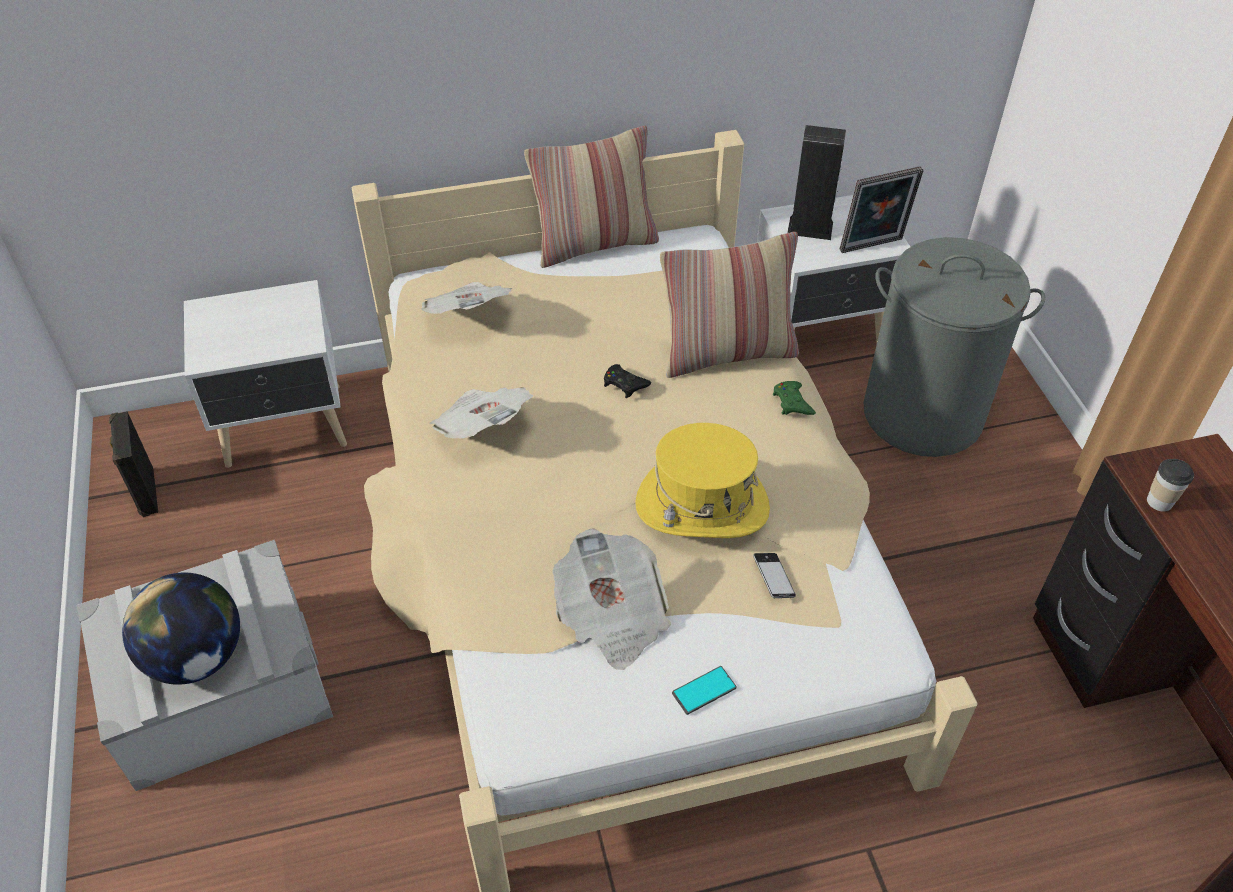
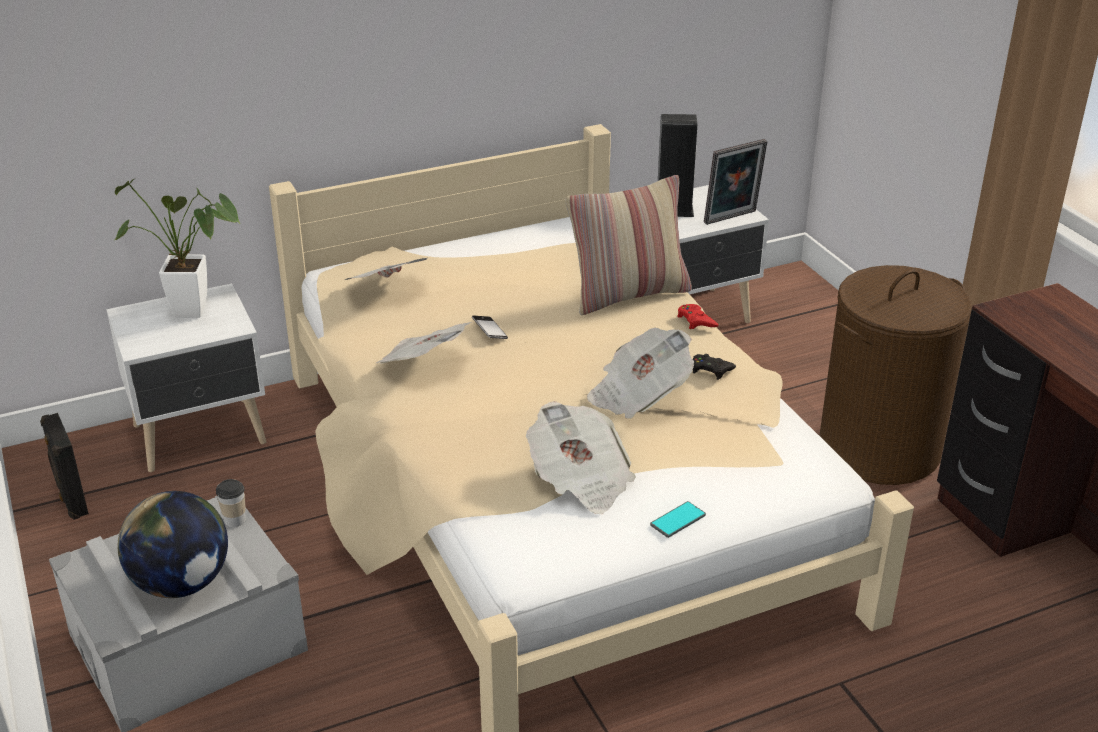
camera: 10 degrees left, 15 degrees down
(275, 316) = (199, 311): none -> potted plant
(594, 244) = (486, 234): pillow -> none
(624, 384) = (544, 322): black game controller -> black game controller (711, 370)
(702, 506) = (638, 395): yellow hat -> newspaper
(773, 578) = (716, 438): phone -> phone (489, 331)
(792, 402) = (696, 321): green game controller -> red game controller
(923, 413) = (799, 365): grey laundry basket -> none
(984, 539) = (879, 448): none -> brown laundry basket
(1159, 501) = (1025, 327): cup -> cup (235, 520)

